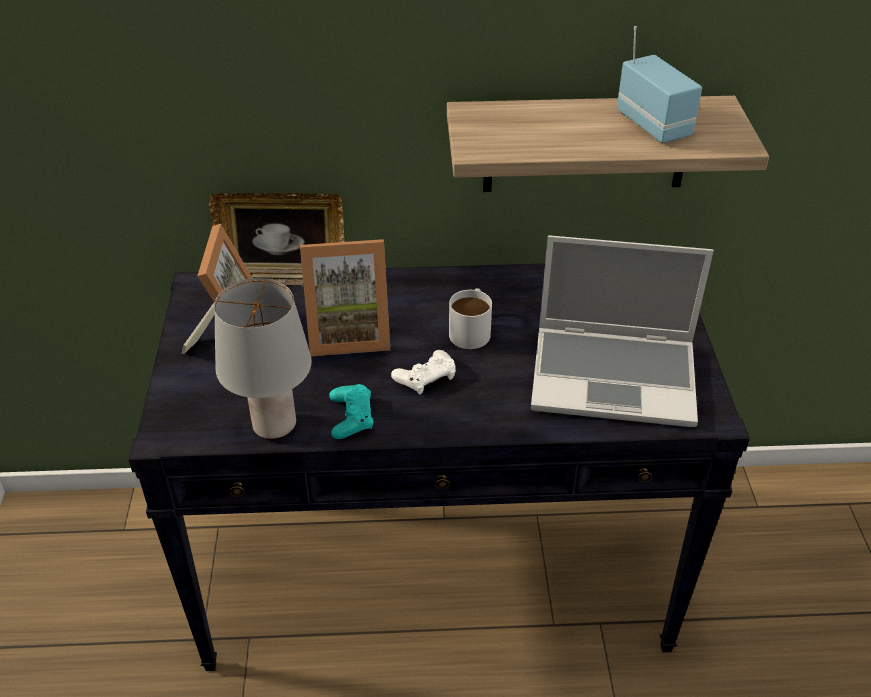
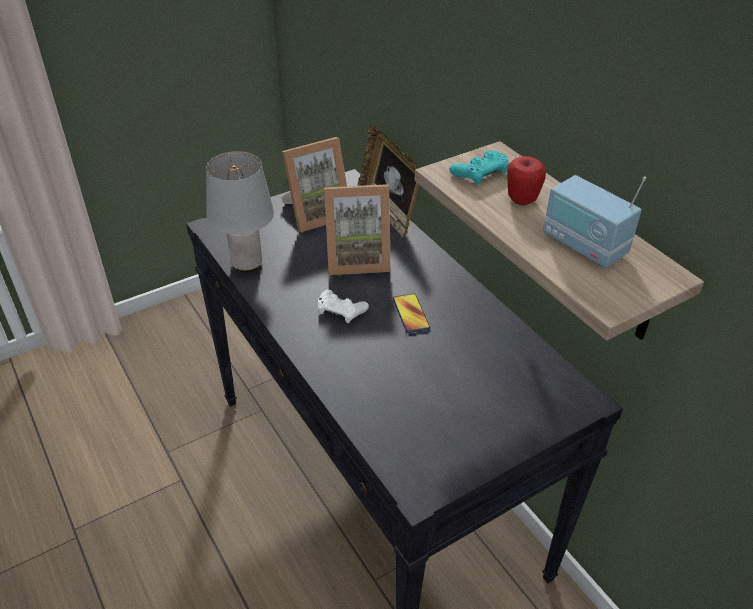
camera: 60 degrees right, 0 degrees up
(348, 333) = (357, 258): picture frame -> picture frame turned 60 degrees counterclockwise
(351, 417) = (277, 292): turquoise game controller -> turquoise game controller (480, 173)
(471, 329) = (411, 314): white mug -> phone
(561, 127) = (521, 200): none -> apple
(615, 377) = (421, 412): laptop -> none
(654, 125) = (583, 246): radio -> radio turned 105 degrees clockwise

